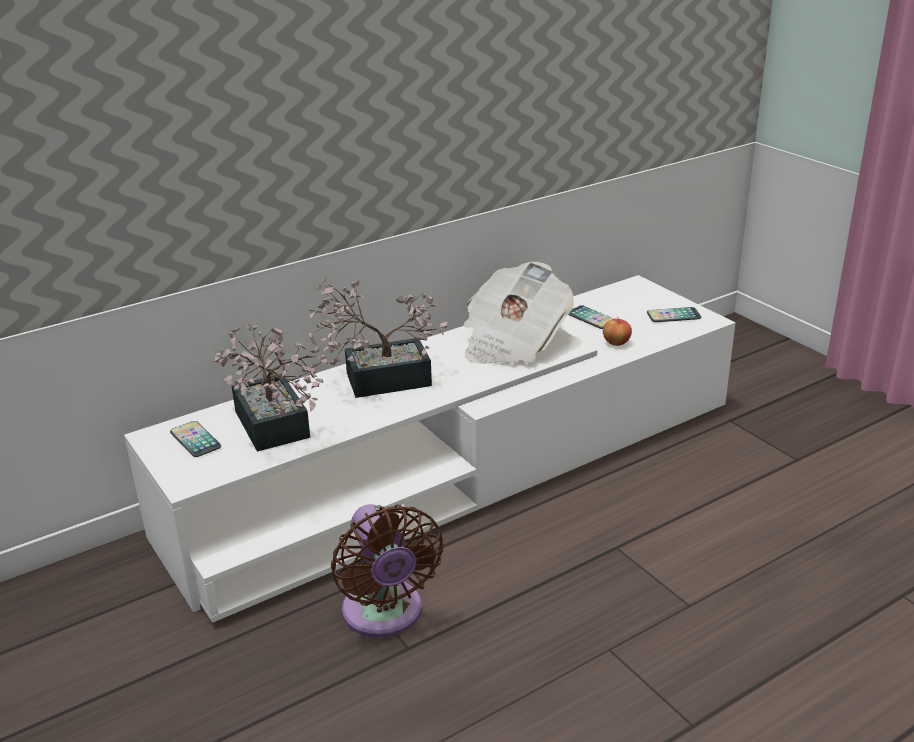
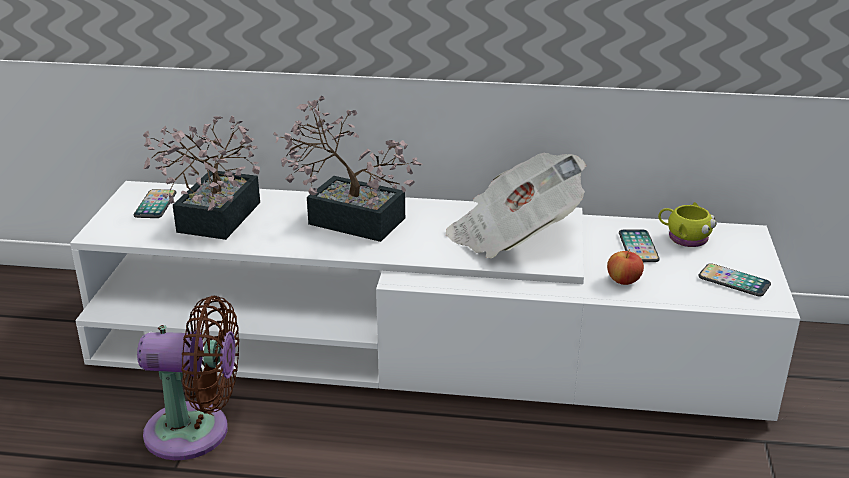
camera: 40 degrees right, 0 degrees up
(385, 615) = (196, 432): brown fan -> brown fan turned 105 degrees counterclockwise
(607, 301) = (684, 238): none -> yellow mug

